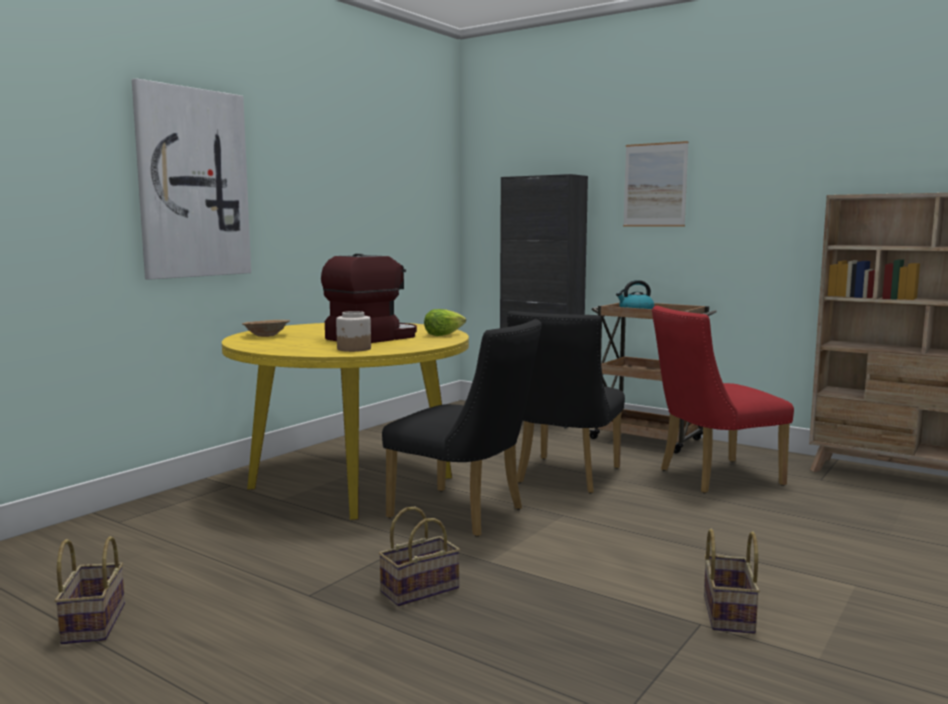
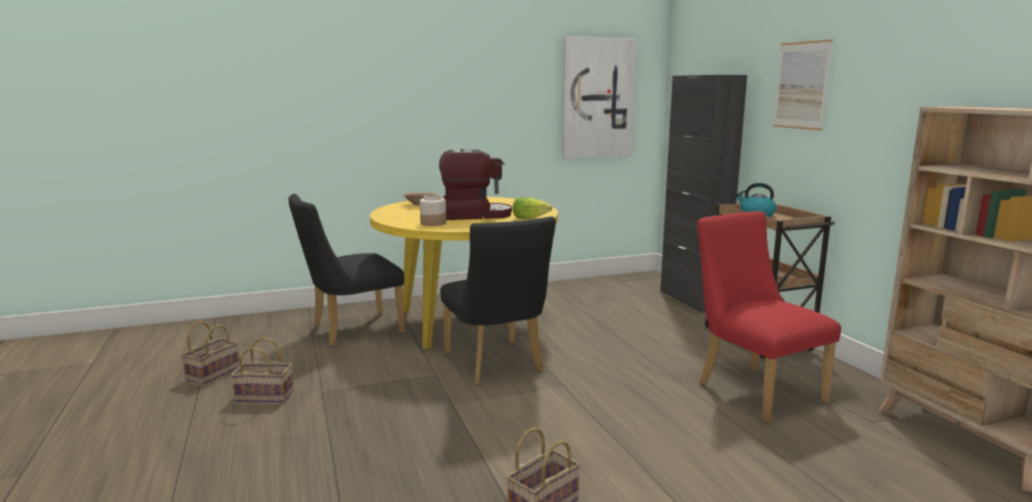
camera: 35 degrees right, 5 degrees up
(192, 183) = (386, 91): picture -> picture (597, 98)
(420, 589) = (382, 409): basket -> basket (266, 395)
(564, 477) = (620, 355): black chair -> black chair (350, 331)
(712, 478) = (753, 389): red chair -> red chair turned 45 degrees clockwise

